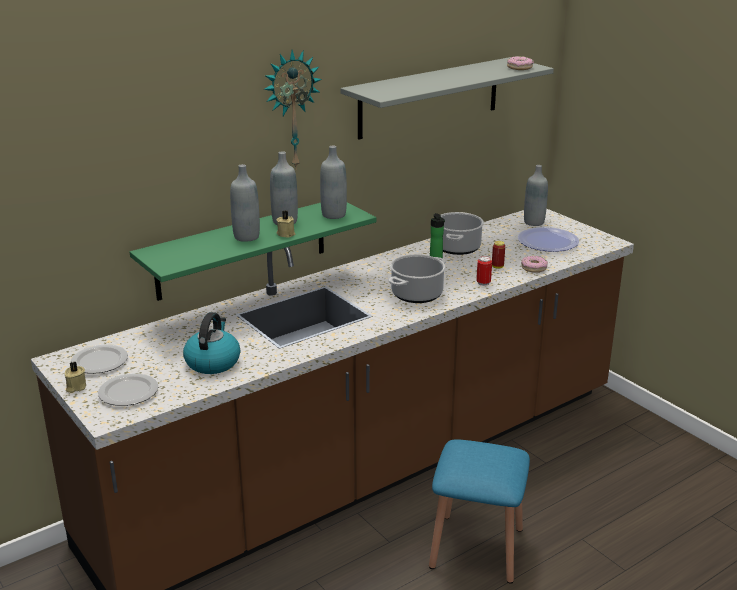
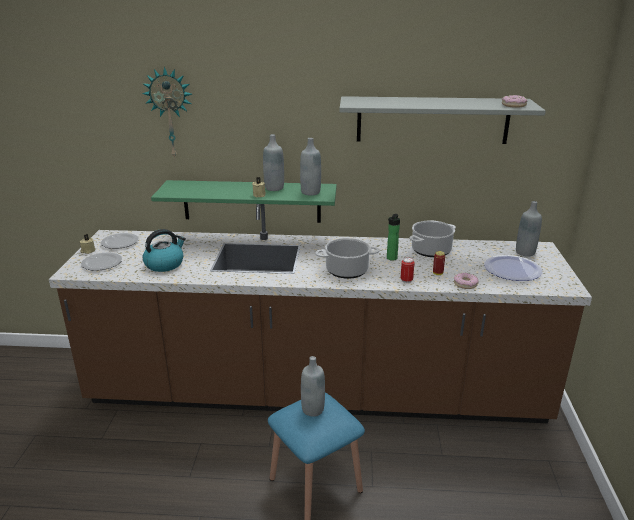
camera: 40 degrees right, 0 degrees up
(246, 237) = (235, 190): grey bottle -> grey bottle (313, 409)
(291, 109) = (295, 106): wall clock -> wall clock (170, 113)

